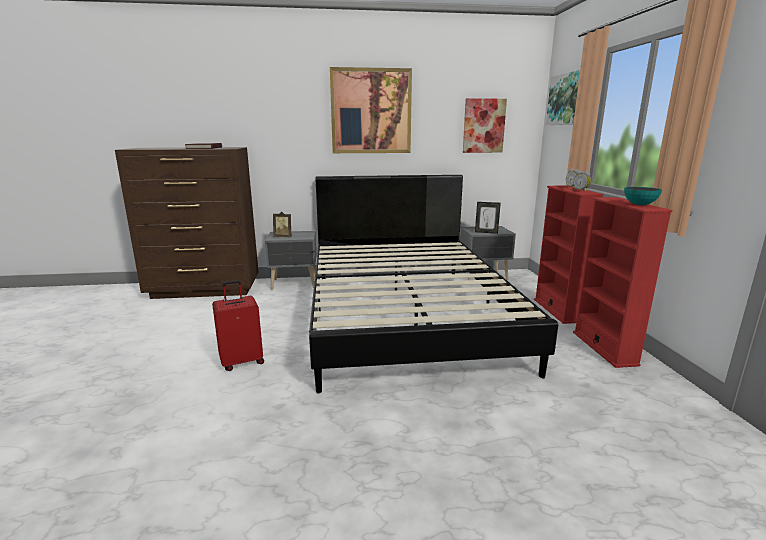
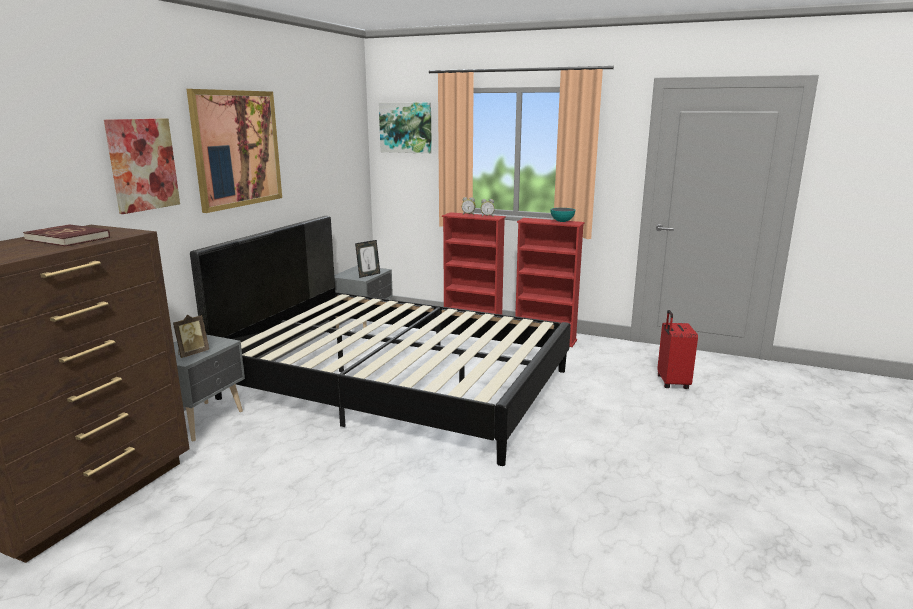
camera: 60 degrees left, 0 degrees up
(242, 361) = (394, 498): red suitcase -> red suitcase (671, 383)
(483, 126) = (332, 156): picture -> picture (142, 164)

